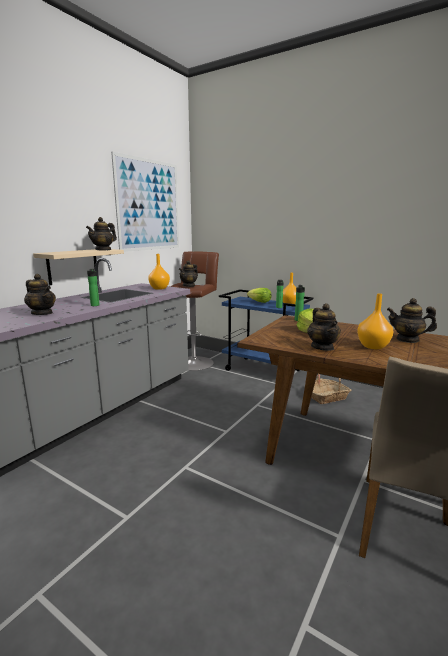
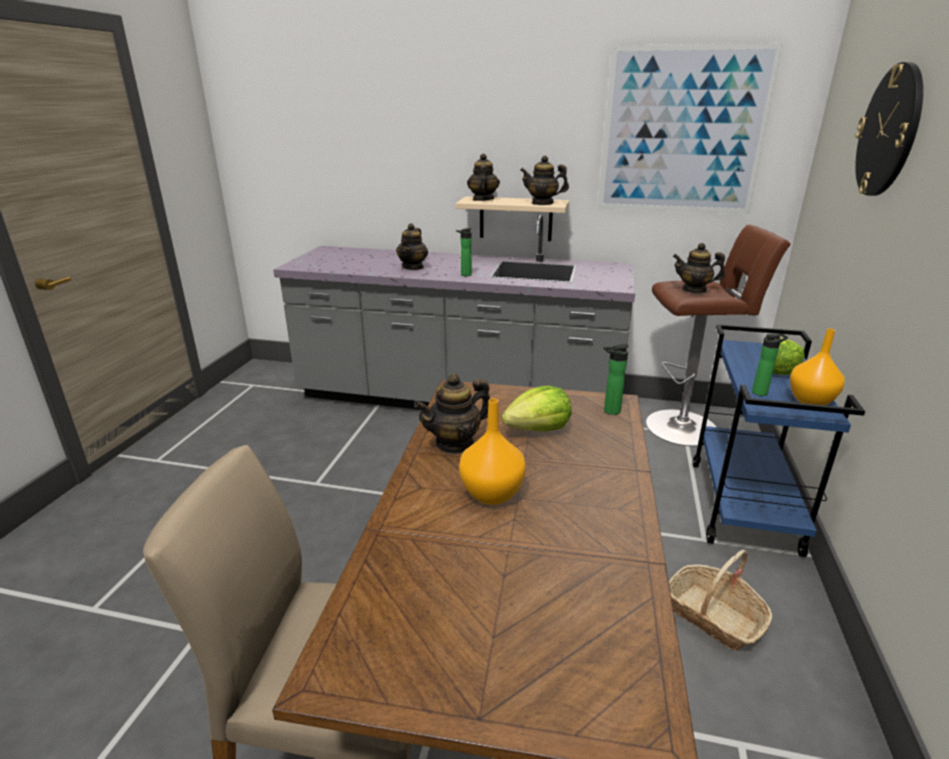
camera: 70 degrees right, 10 degrees up
(160, 288) = (606, 279): orange vase -> none
(264, 199) = (889, 131): none -> wall clock
(407, 339) = (575, 542): teapot -> teapot (482, 199)

